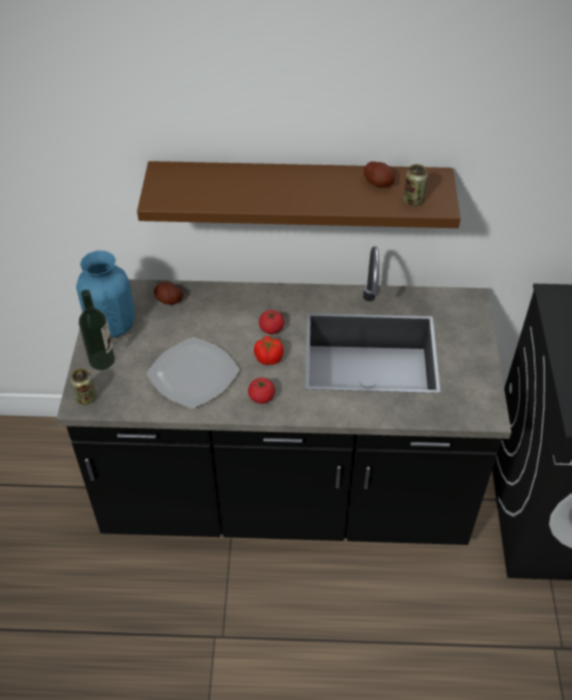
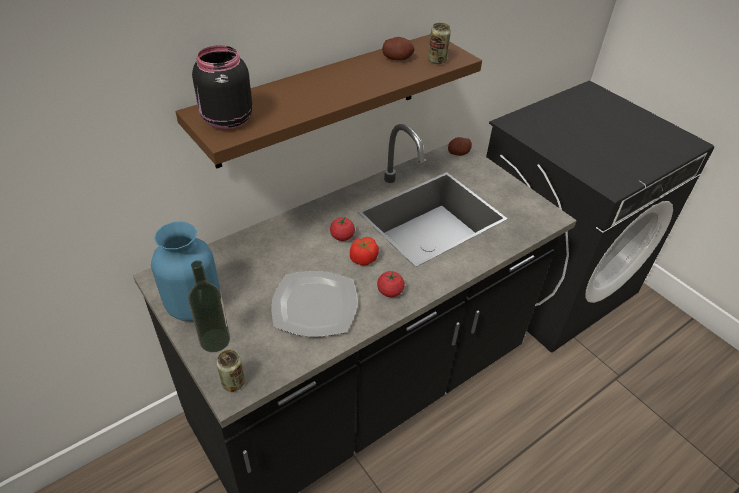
camera: 40 degrees left, 5 degrees down
(169, 300) = (230, 257): potato -> potato (458, 153)
(172, 186) = (226, 120): none -> black jar

